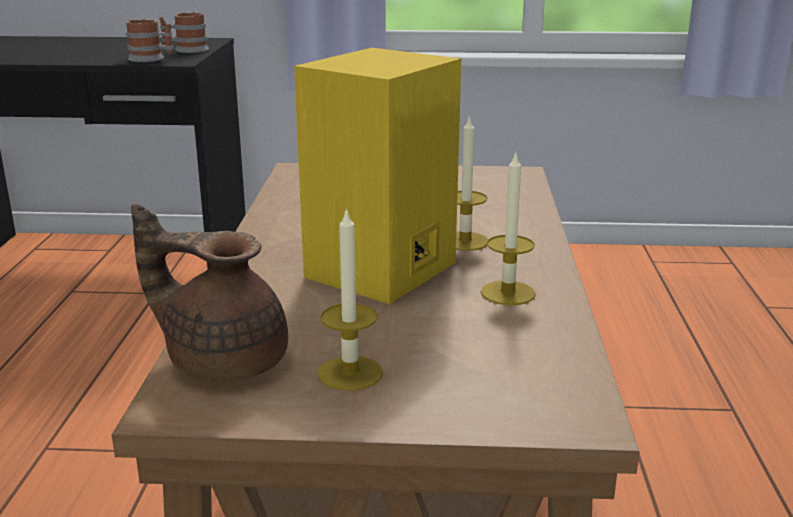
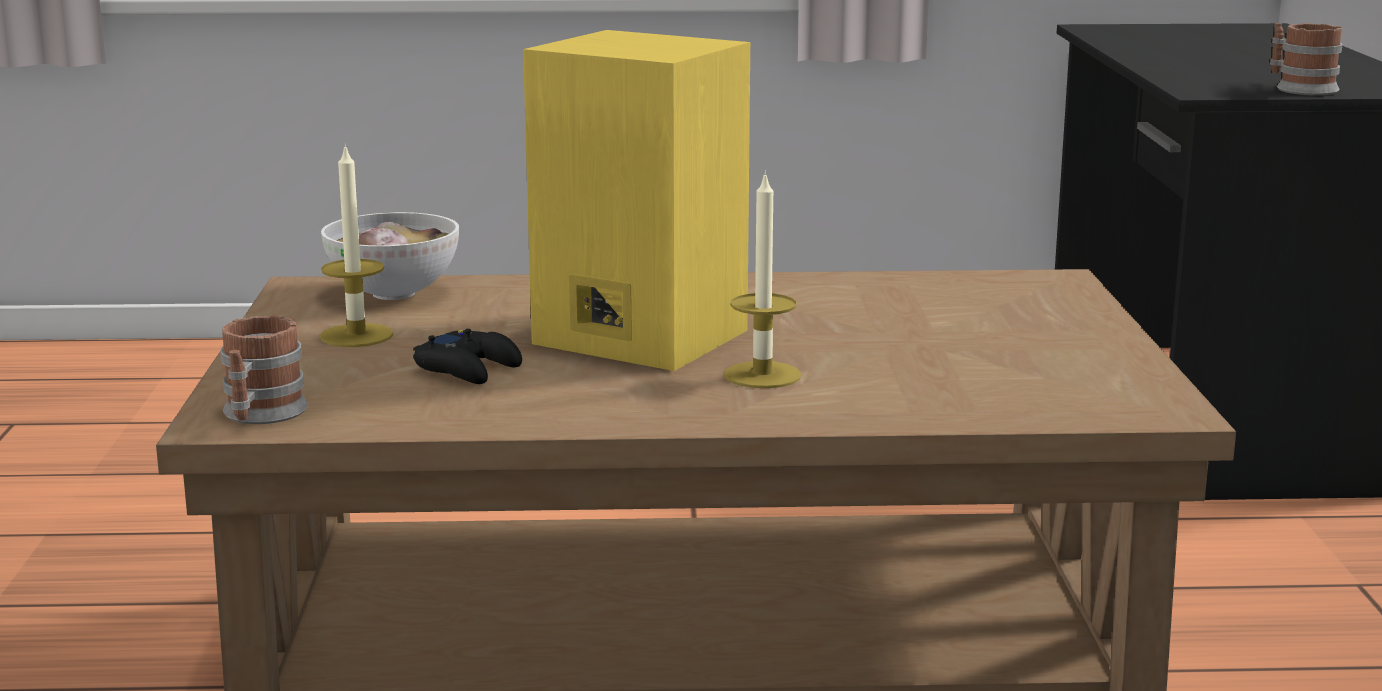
camera: 85 degrees right, 5 degrees down
(152, 59) = (1202, 83): mug -> mug (260, 415)
(223, 360) = (395, 293): brown teapot -> bowl
(447, 325) = (469, 369): none -> black game controller
(508, 293) = (568, 396): candle -> none

